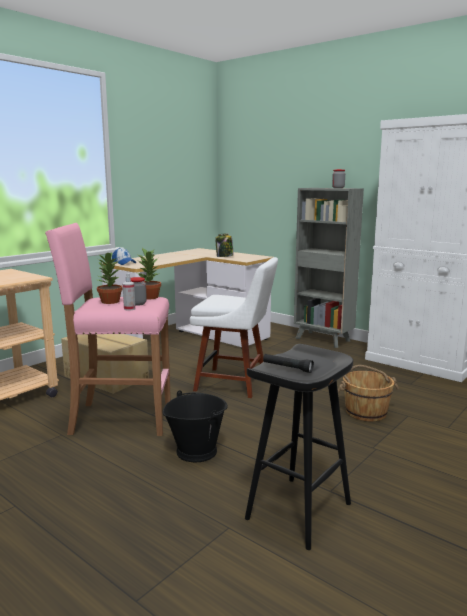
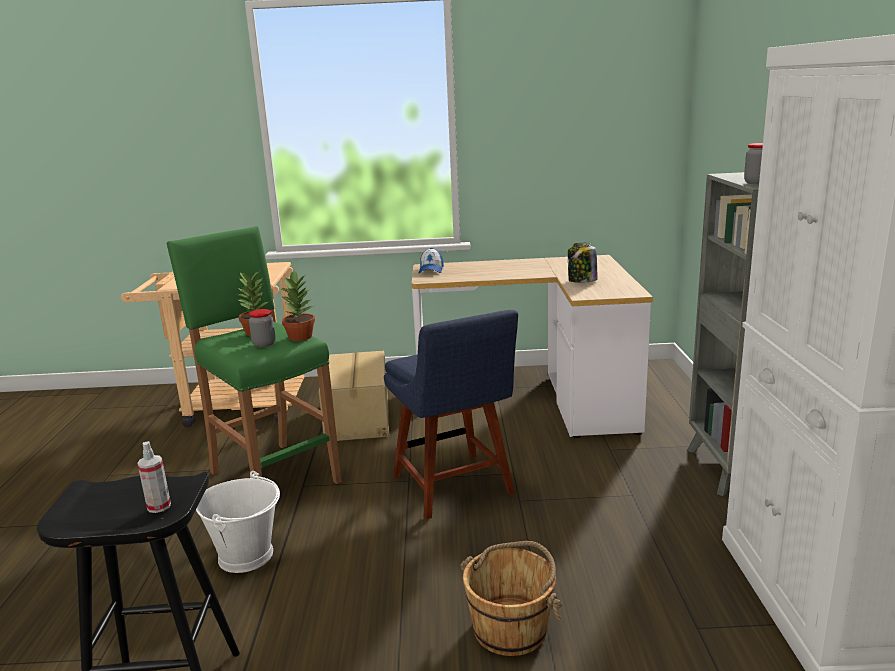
camera: 50 degrees right, 5 degrees up
(120, 418) = (273, 476): pink stool -> green stool
(129, 309) = (235, 350): spray bottle -> spray bottle (159, 506)
(196, 451) = (246, 555): black bucket -> white bucket
(235, 383) = (454, 487): white chair -> blue chair
(287, 368) = (99, 500): black flashlight -> none

